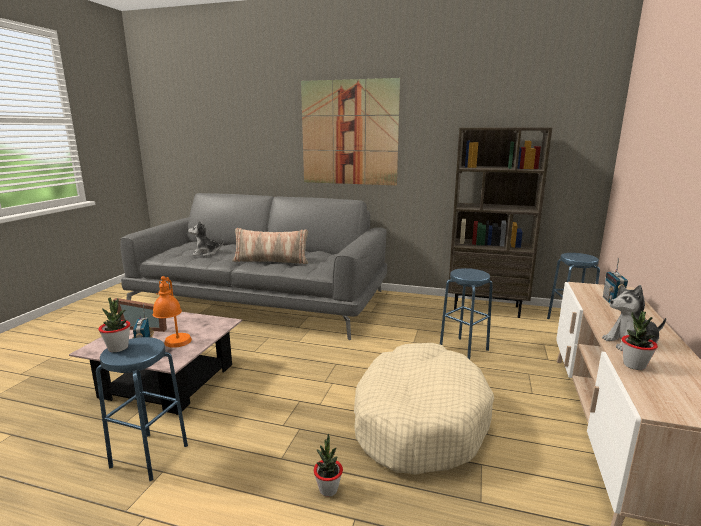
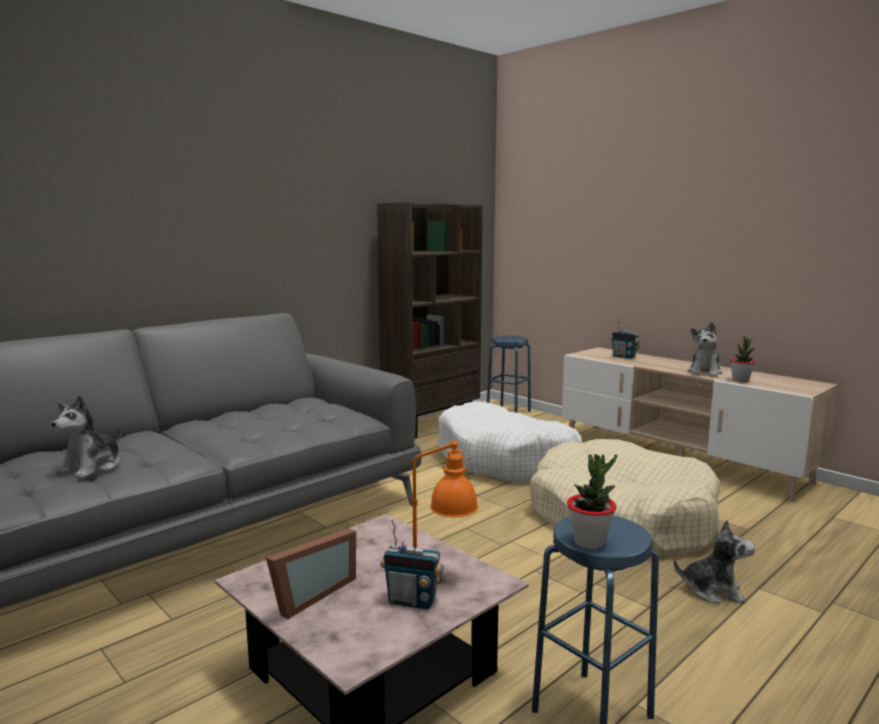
camera: 60 degrees left, 5 degrees down
(271, 261) = (250, 434): pillow -> none
(328, 489) = (712, 591): potted plant -> plush toy
(349, 133) = (231, 209): picture -> none
(463, 349) = (506, 461): blue stool -> white dog bed

